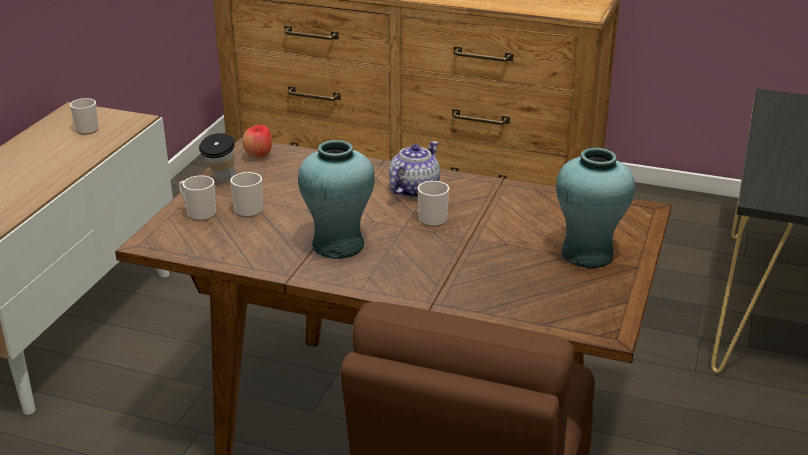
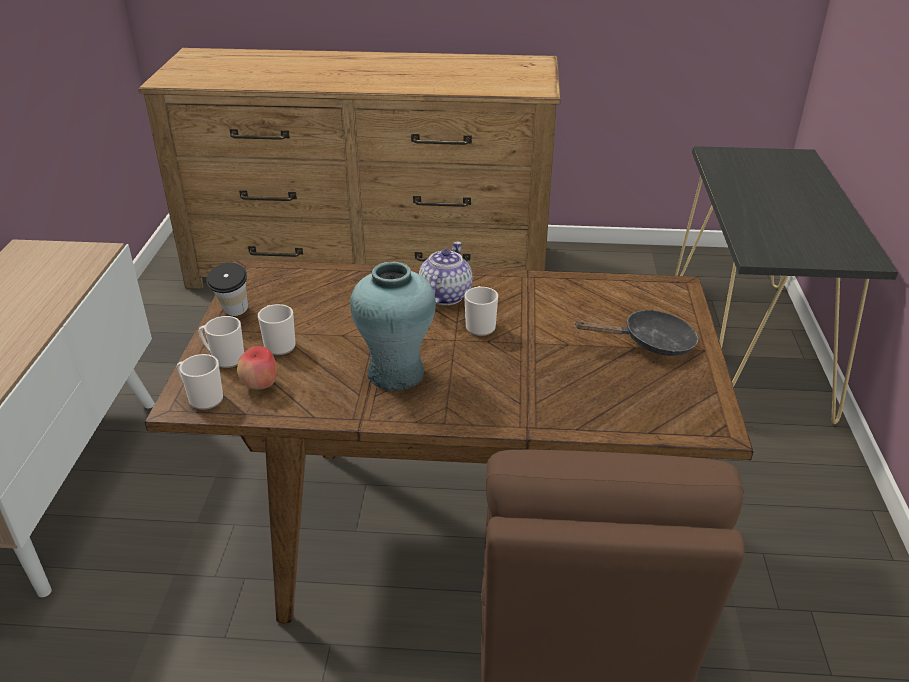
camera: 15 degrees left, 5 degrees up
(85, 129) = (44, 269): mug -> mug (202, 398)
(259, 156) = (264, 279): apple -> apple (260, 385)
(587, 254) = (650, 343): turquoise vase -> black frying pan

